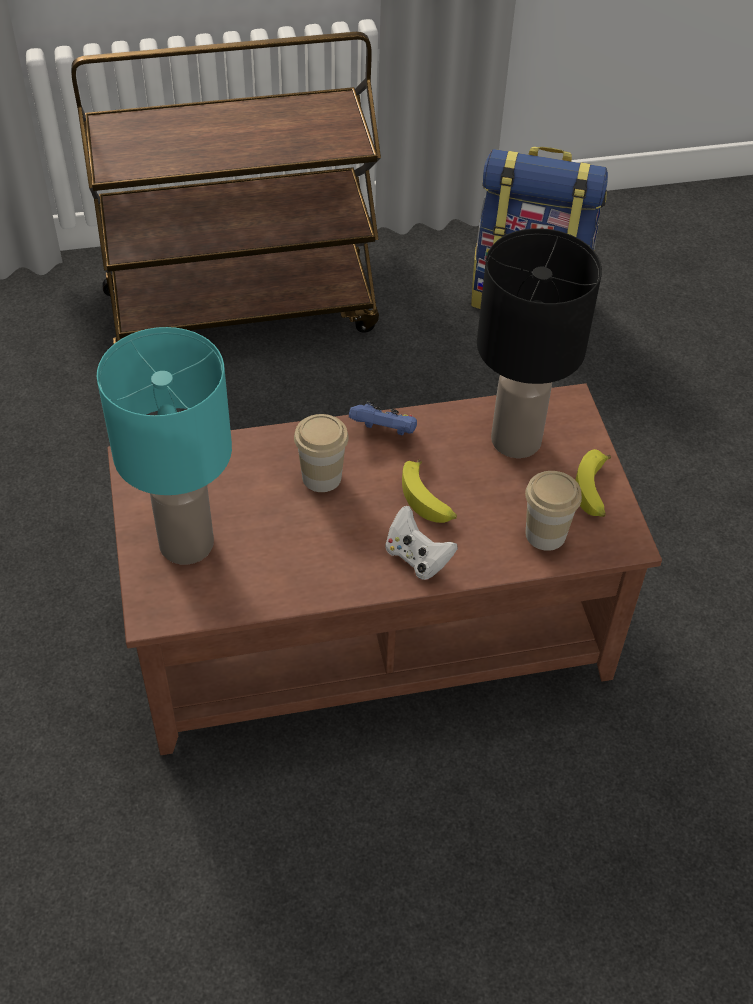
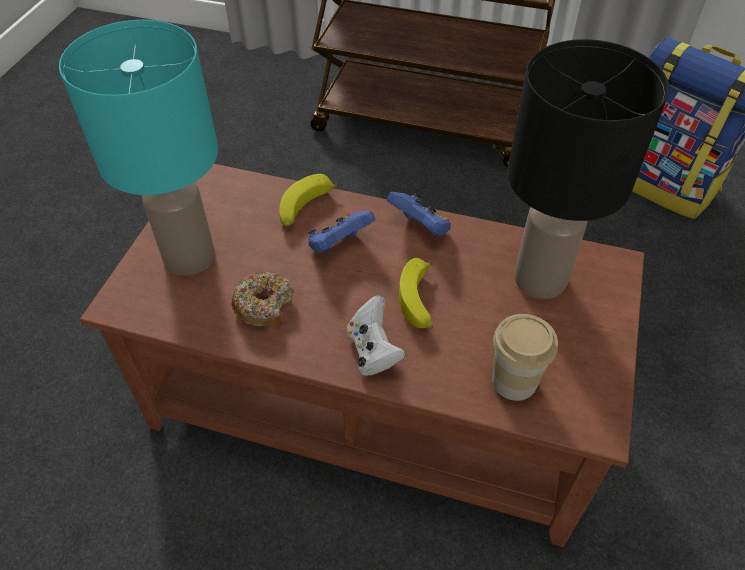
camera: 30 degrees right, 0 degrees up
(293, 558) = (264, 305): none -> donut
(321, 477) = (339, 245): cup -> blue game controller
(594, 491) = (591, 359): banana -> banana (305, 209)

